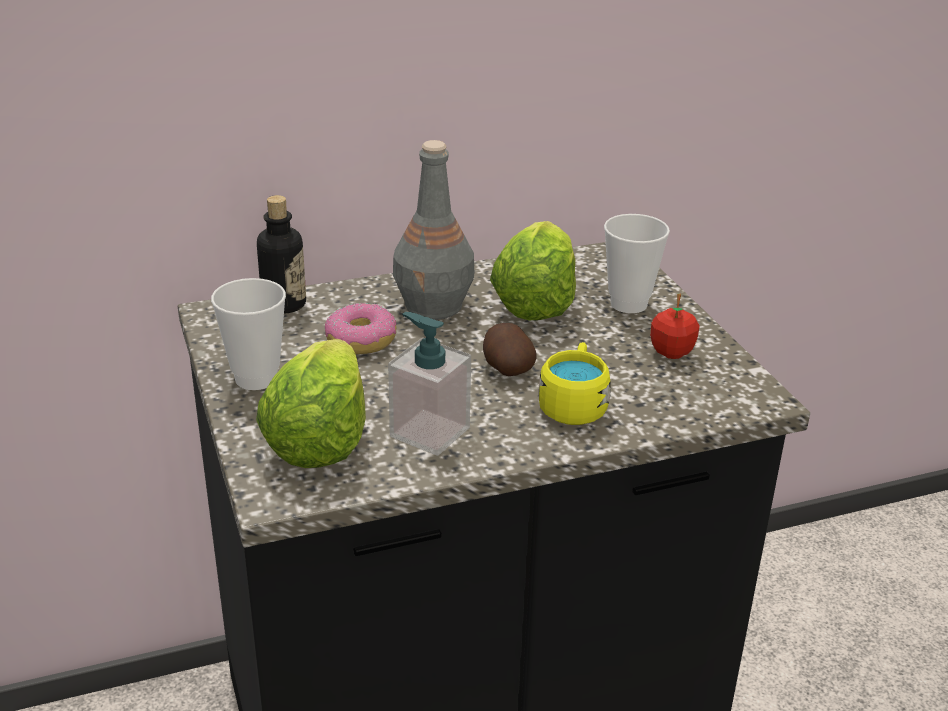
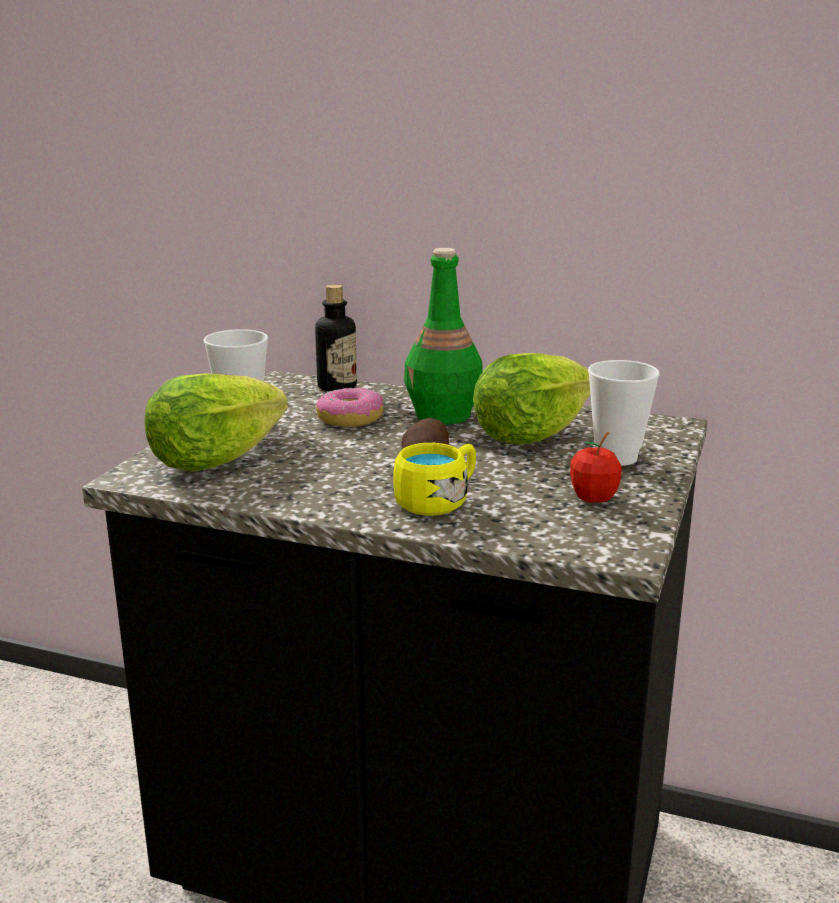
camera: 40 degrees right, 10 degrees down
(429, 432) = (295, 480): soap dispenser -> none
(434, 306) = (444, 415): grey bottle -> green bottle

